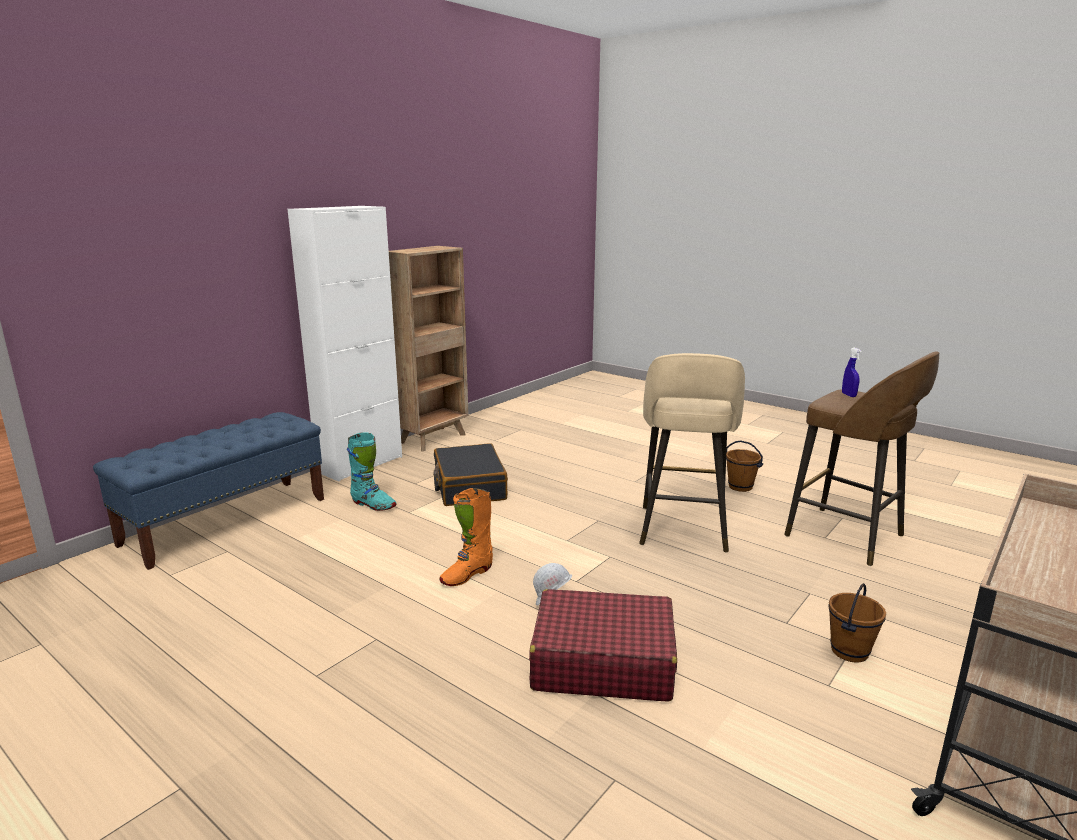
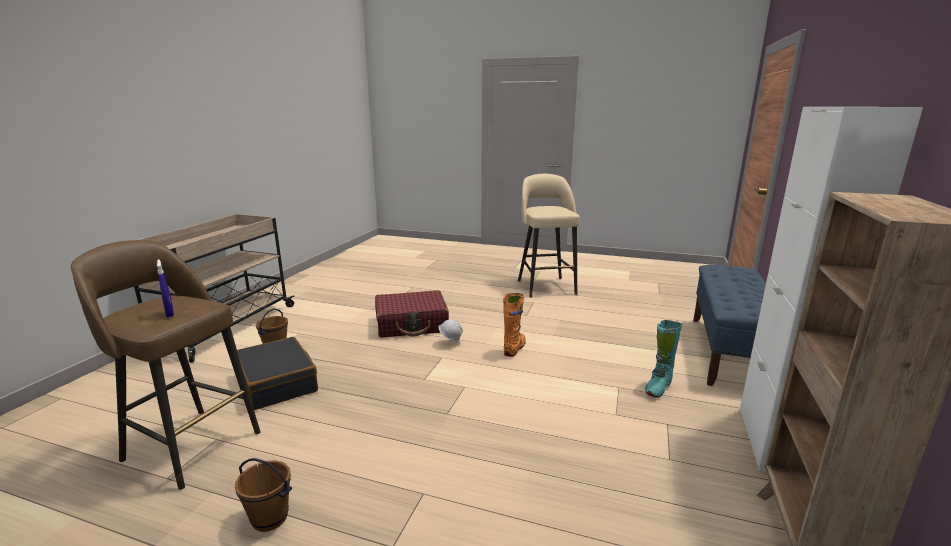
camera: 160 degrees right, 0 degrees up
(373, 505) = (658, 388): turquoise boot -> turquoise boot turned 60 degrees counterclockwise
(469, 487) = (608, 432): black suitcase -> black suitcase (278, 383)
(682, 530) = (363, 418): beige stool -> beige stool (545, 286)

